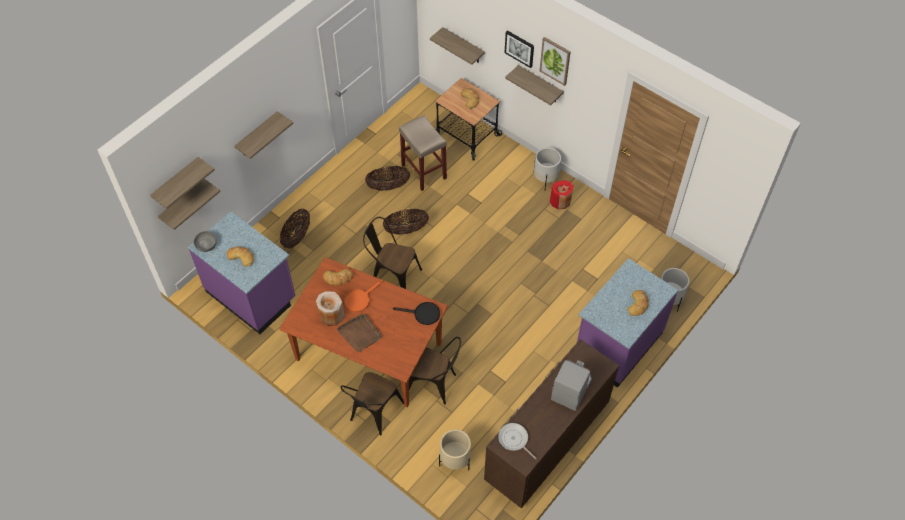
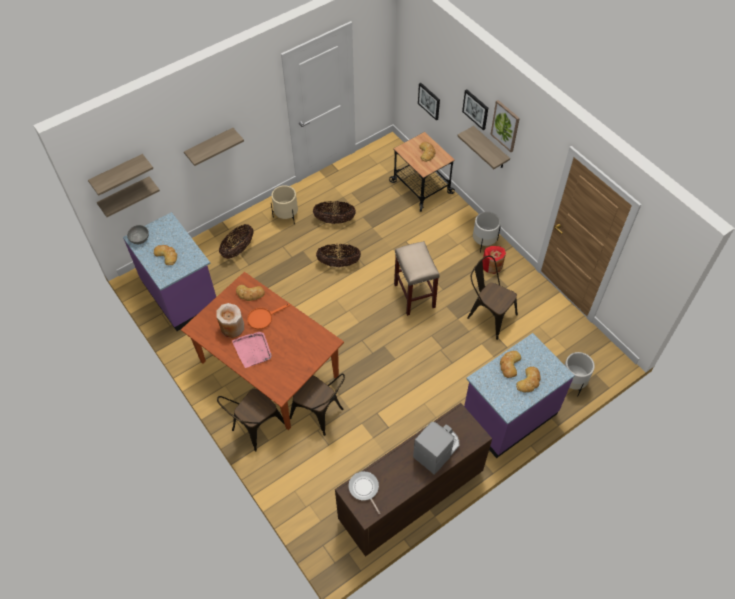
camera: 15 degrees right, 0 degrees up
(360, 333) = (253, 350): brown tray -> pink tray
(392, 276) = (313, 303): brown chair -> brown chair (488, 315)
(423, 314) = (317, 344): black frying pan -> none
(424, 172) = (372, 213): beige stool -> beige stool (415, 296)
(455, 460) = (317, 492): beige planter -> beige planter (286, 216)
(463, 46) = (429, 101): shelf -> picture
(615, 293) = (509, 365): none -> bread

